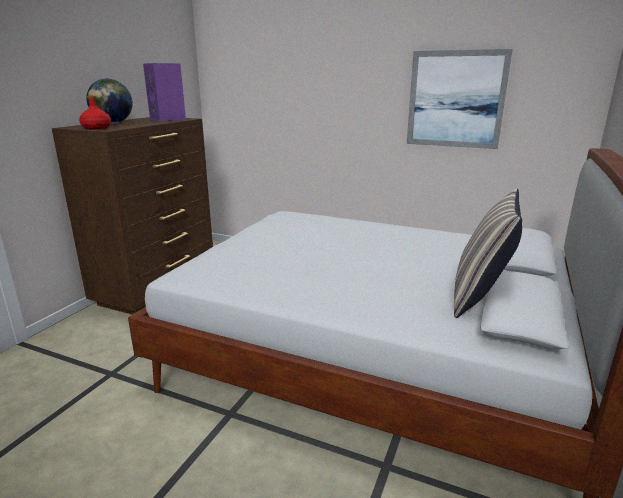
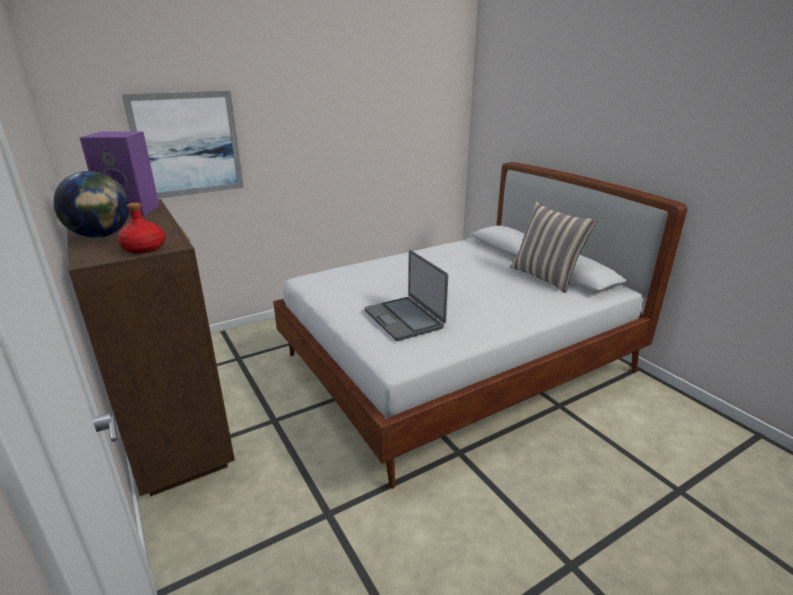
camera: 55 degrees left, 5 degrees up
(260, 258) = (404, 319): none -> laptop
(455, 99) = (378, 134): picture -> picture (187, 144)

